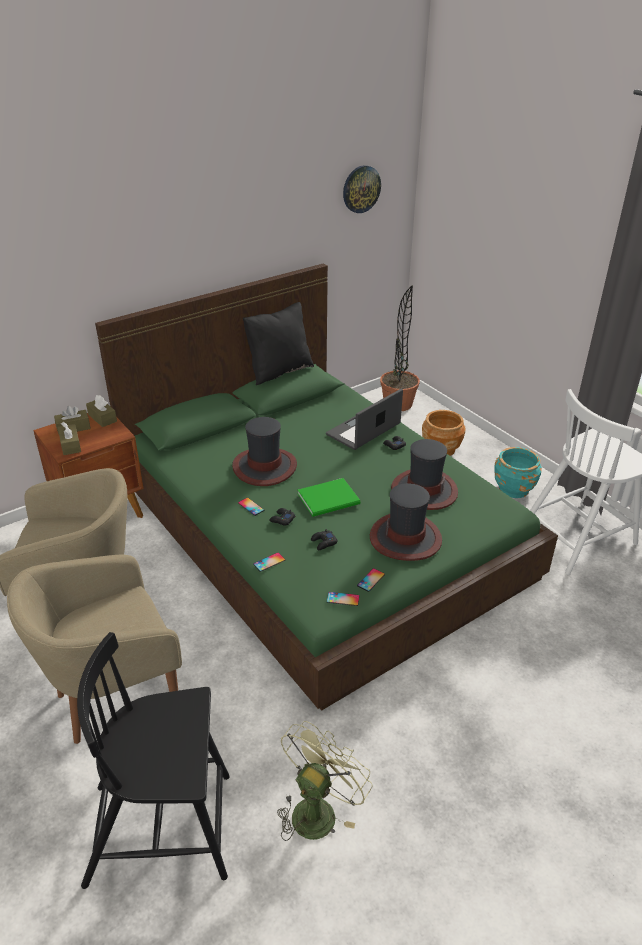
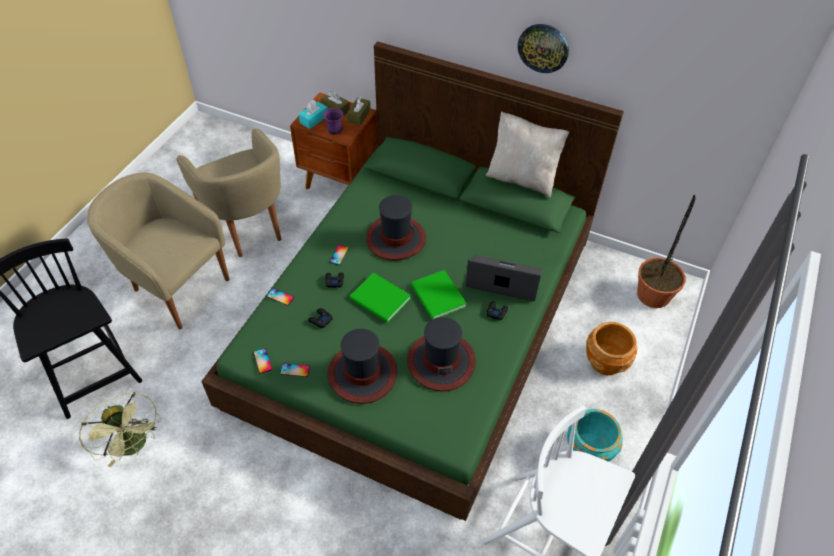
camera: 60 degrees right, 15 degrees up
(70, 445) = (314, 119): brown tissue box -> turquoise tissue box
(103, 438) = (334, 130): none -> purple mug
(279, 371) = (522, 178): black pillow -> beige pillow
(318, 809) = (135, 446): green fan -> green fan turned 45 degrees clockwise
(354, 468) = (437, 297): none -> green book
(361, 189) = (704, 60): wall clock -> wall clock (543, 48)

